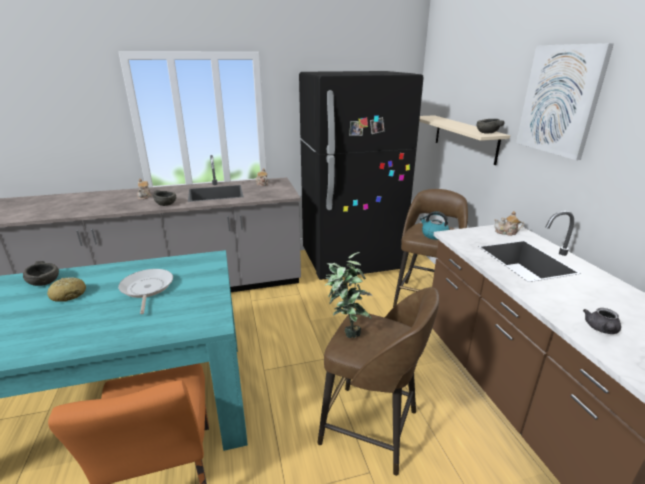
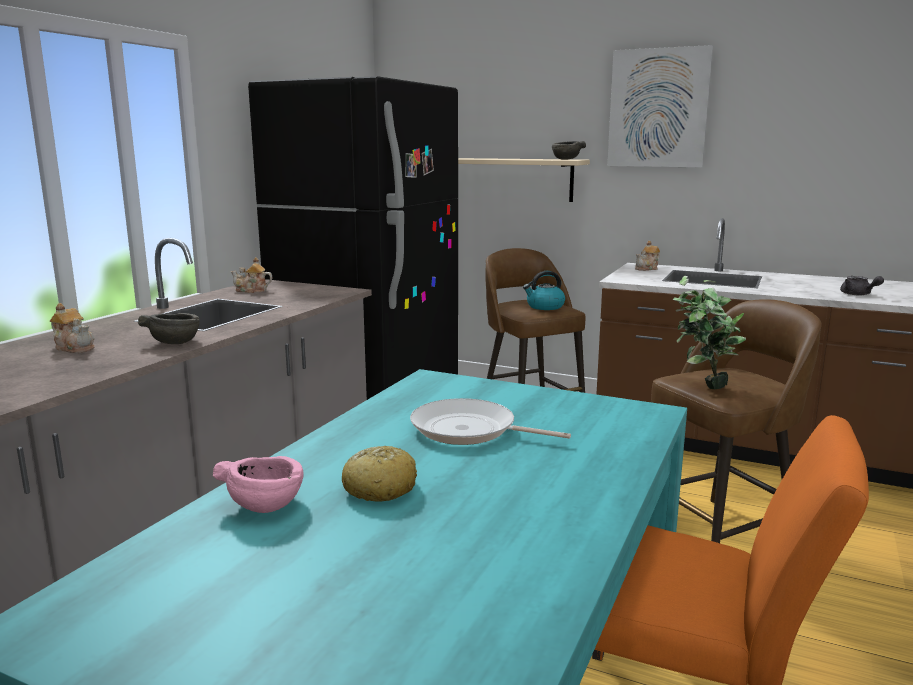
camera: 50 degrees left, 10 degrees down
(45, 282) = (266, 505): grey bowl -> pink bowl

